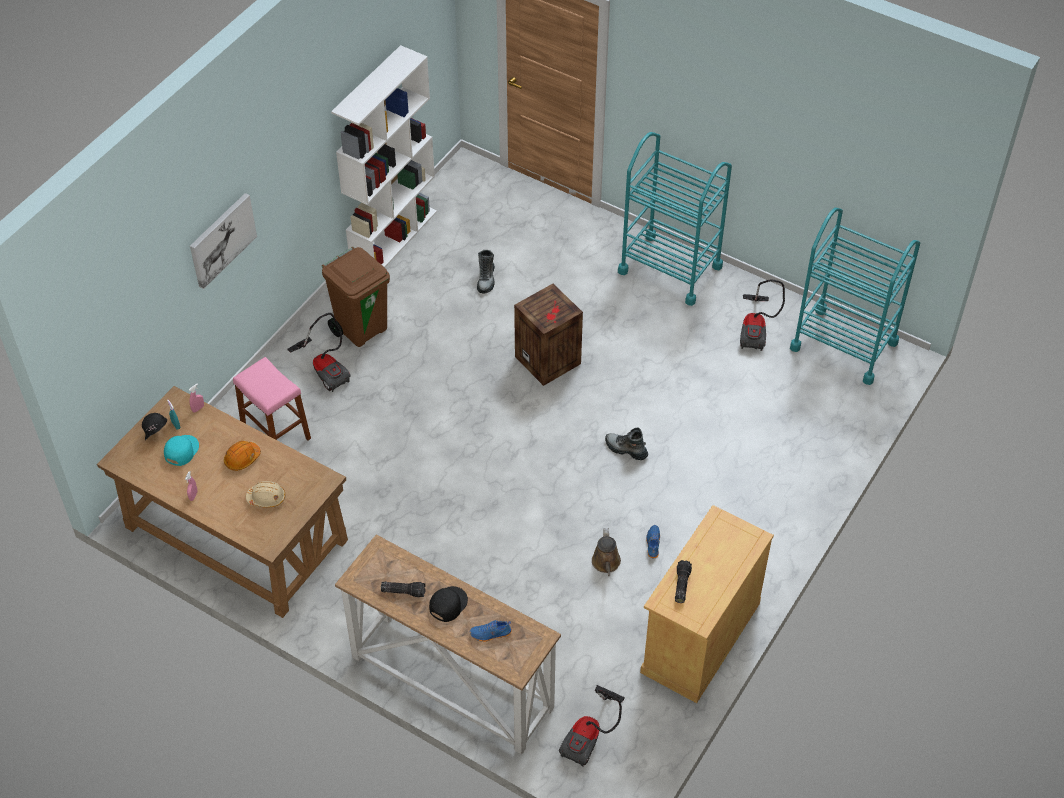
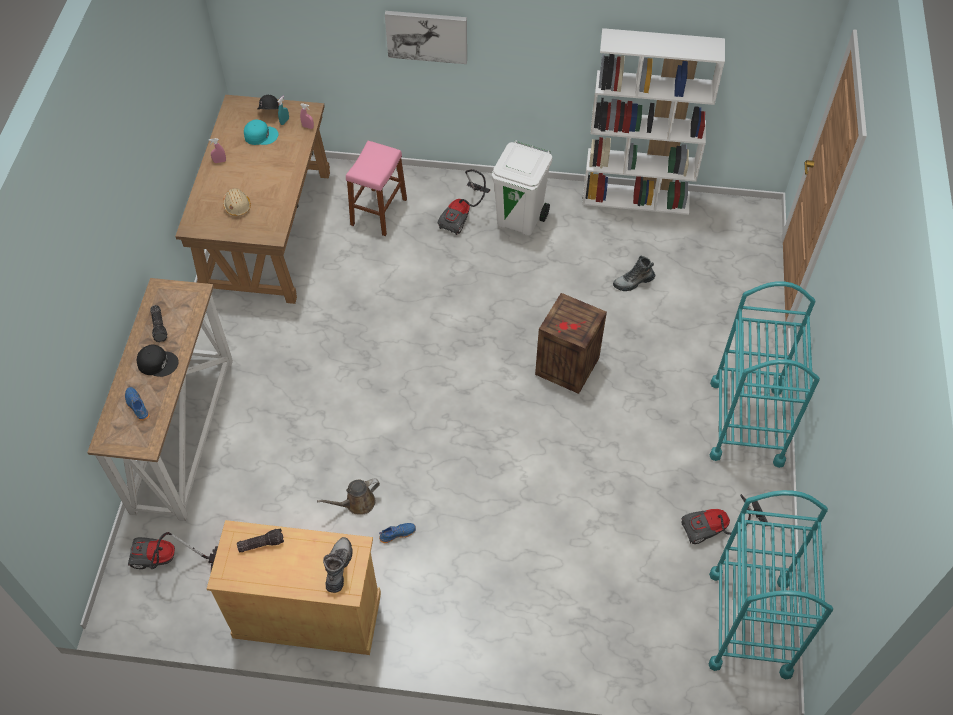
camera: 65 degrees right, 5 degrees up
(242, 459) = (270, 174): orange hard hat -> none
(362, 329) = (520, 220): brown trash can -> white trash can
(626, 449) = (497, 469): boot -> boot (338, 567)

